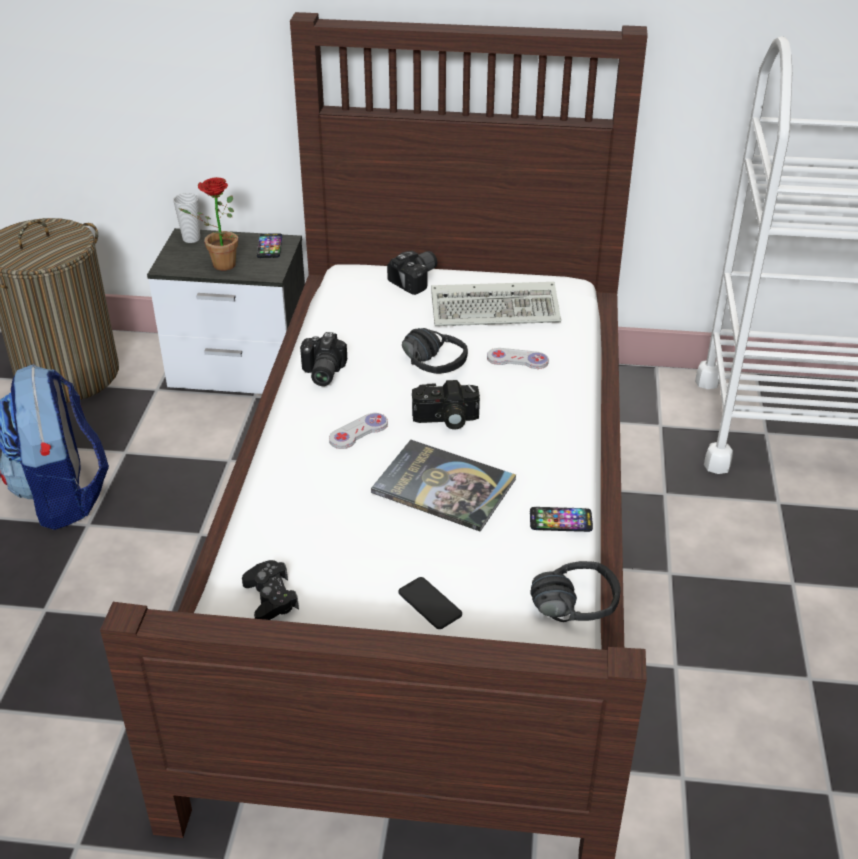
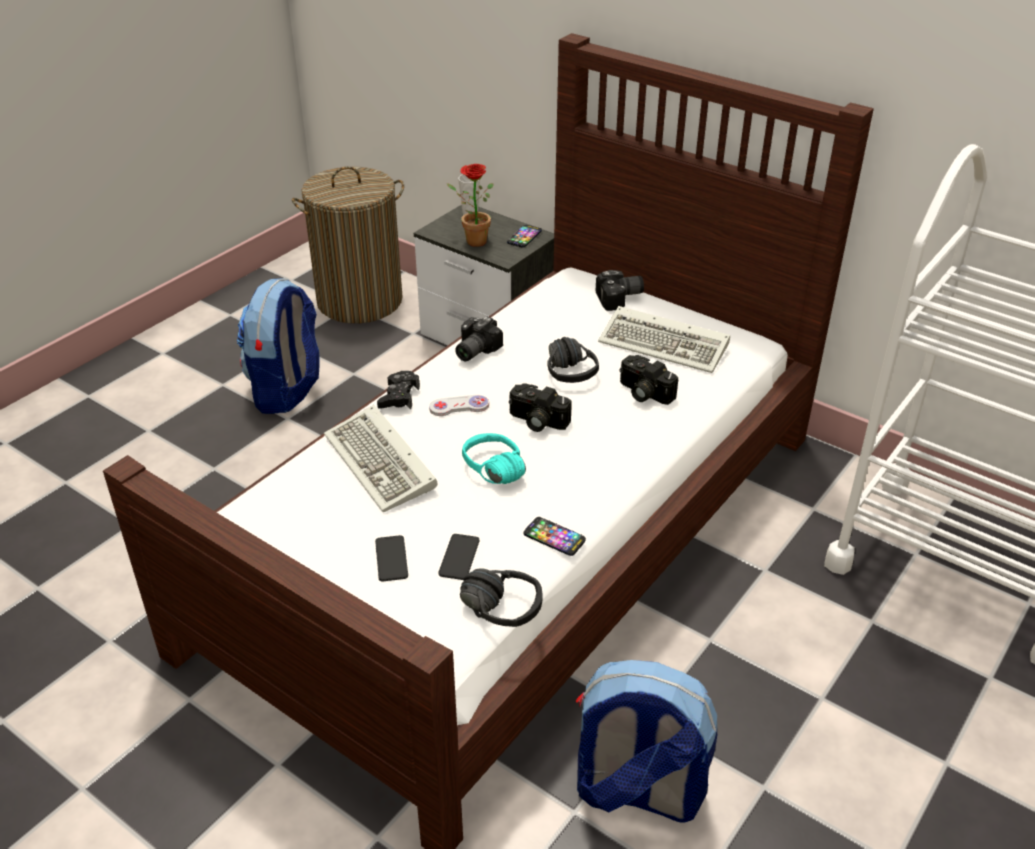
camera: 30 degrees right, 0 degrees up
(270, 598) = (284, 506): black game controller -> black game controller (399, 396)
(334, 516) = (383, 464): none -> keyboard
(444, 486) = (486, 473): book -> turquoise headphones
(492, 575) = (459, 557): none -> phone
(517, 360) = (643, 393): white game controller -> camera
(717, 733) = (636, 791): none -> backpack

